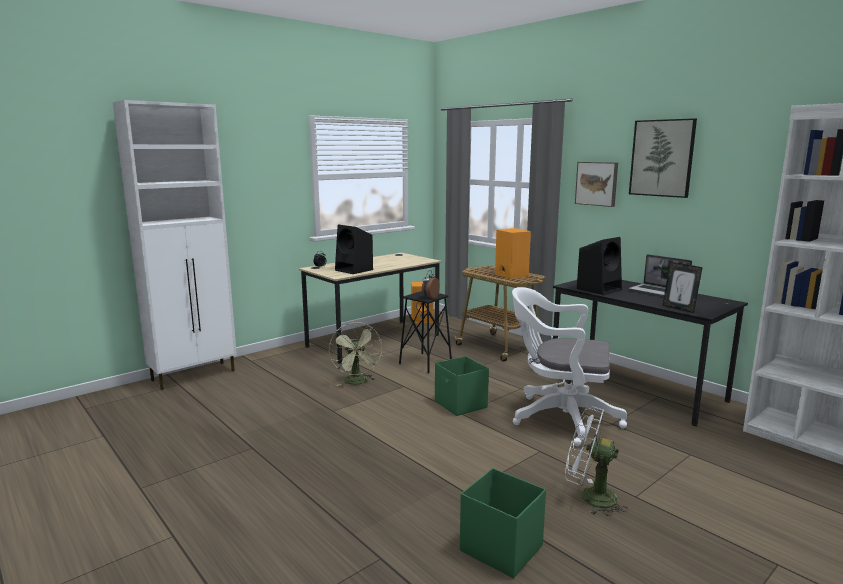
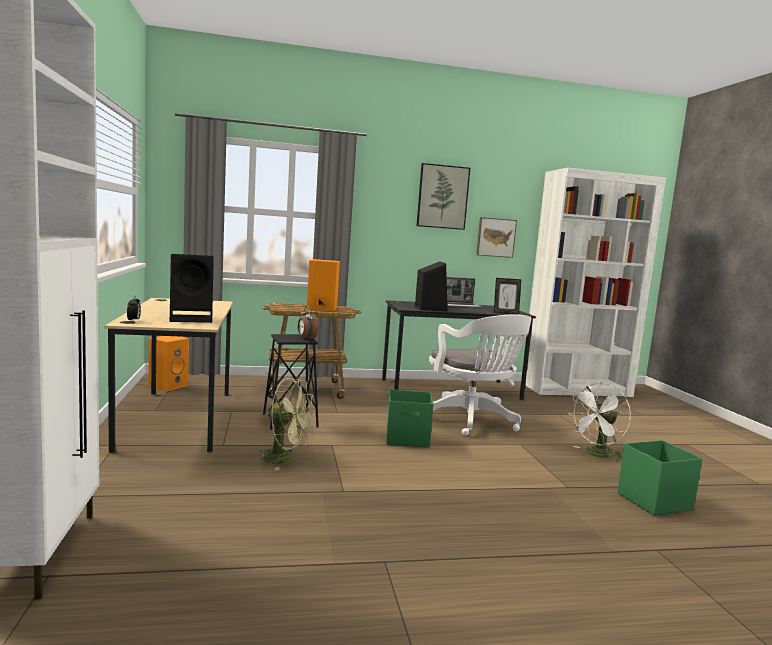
camera: 60 degrees left, 5 degrees down
(559, 417) = (473, 421): white office chair -> white office chair turned 75 degrees counterclockwise
(597, 183) = (383, 216): picture -> picture (495, 237)

